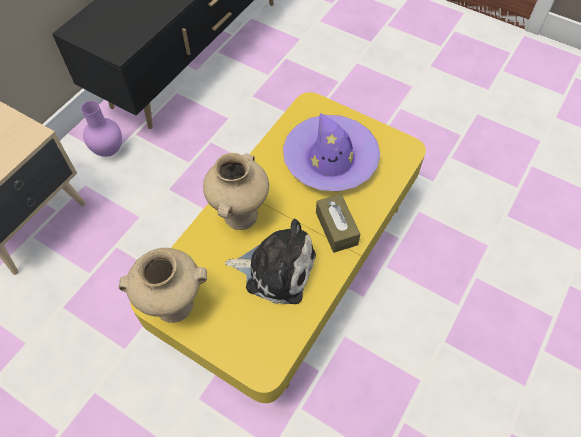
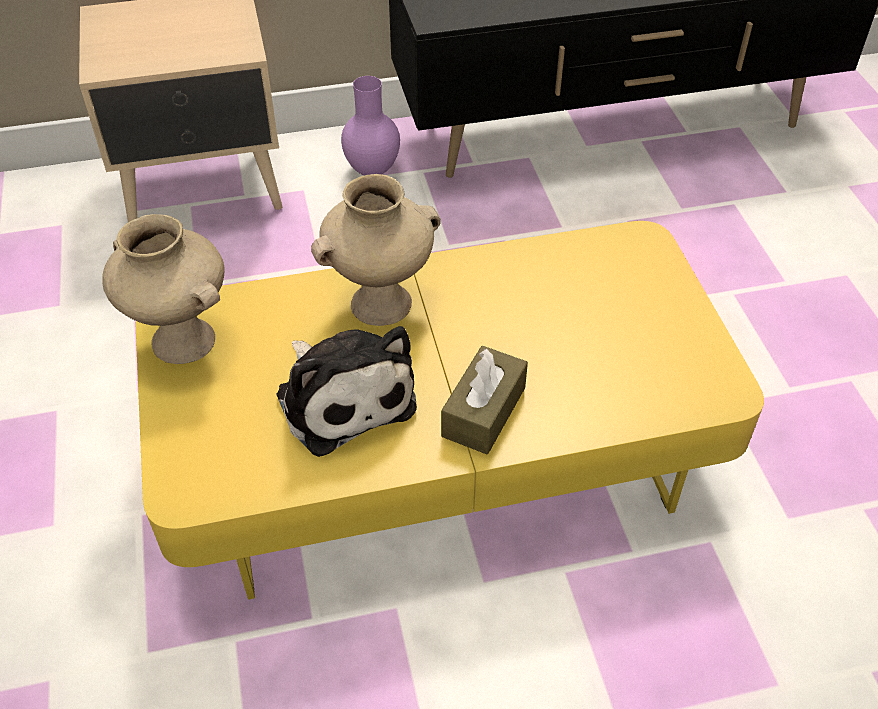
camera: 45 degrees right, 10 degrees down
(330, 159) = (585, 324): purple hat -> none

